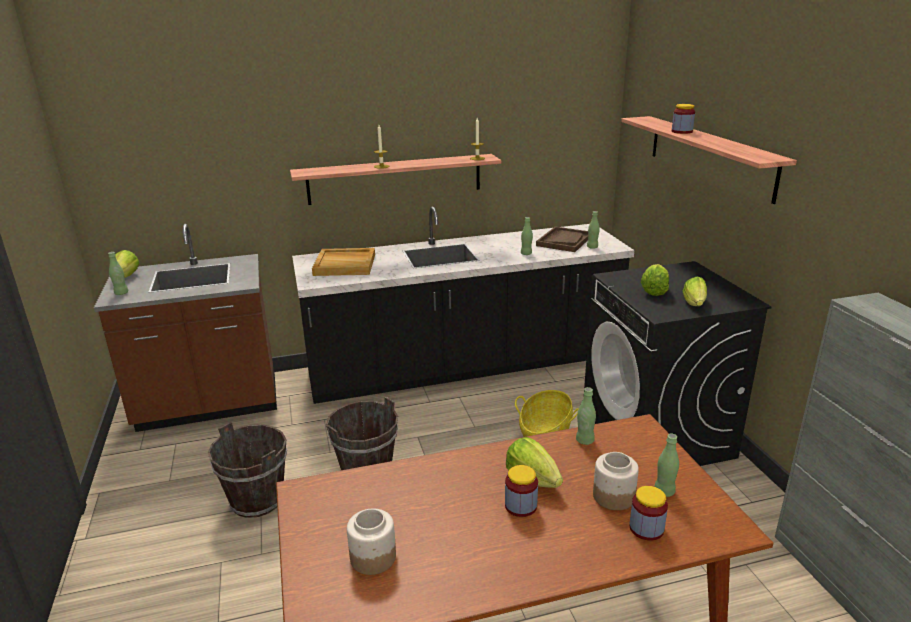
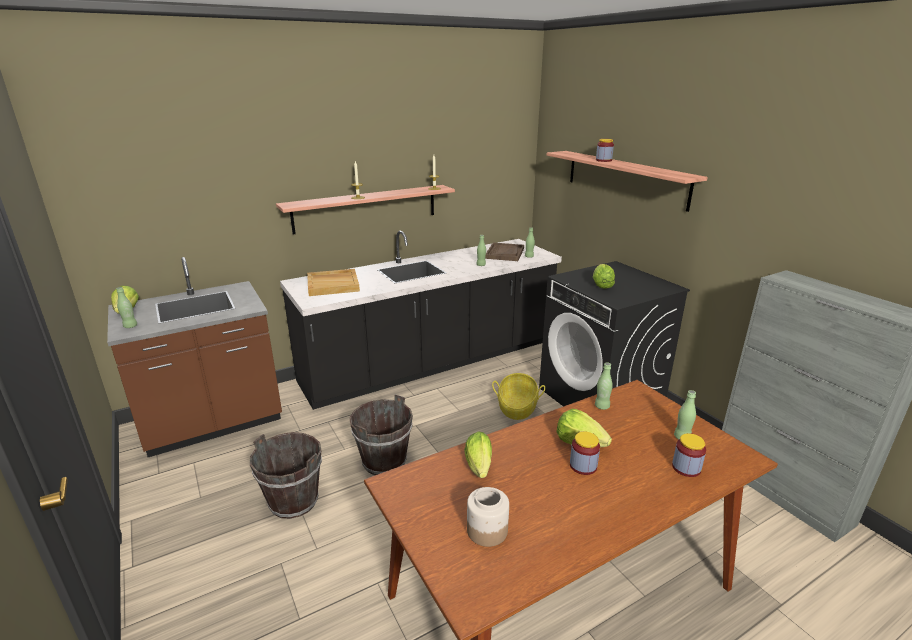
camera: 15 degrees left, 0 degrees up
(613, 496) = (647, 447): jar -> none
(694, 304) = (636, 292): lettuce -> lettuce (479, 467)

